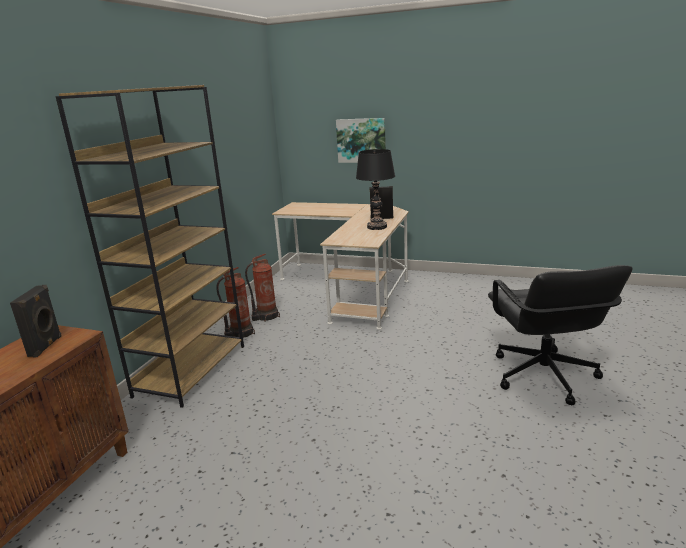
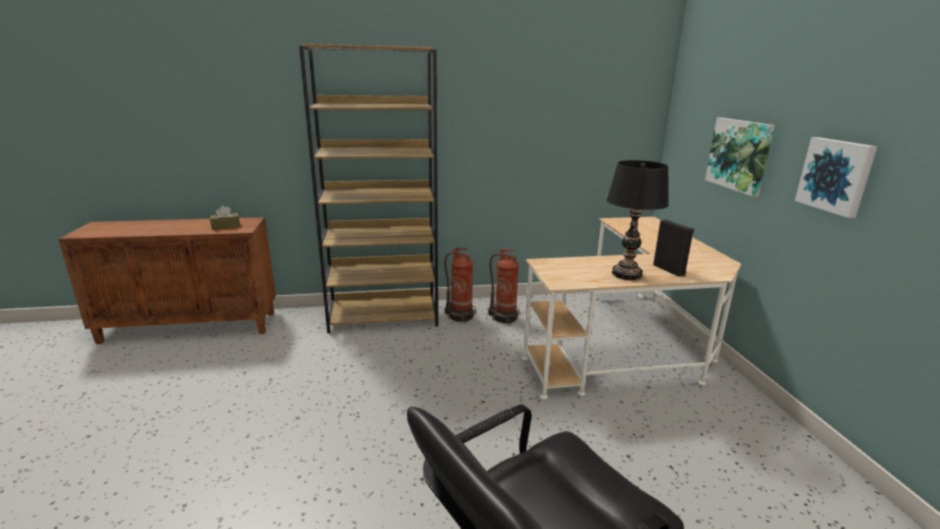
camera: 60 degrees right, 0 degrees up
(46, 346) = (226, 226): black speaker -> brown tissue box
(435, 138) = (836, 175): none -> picture

